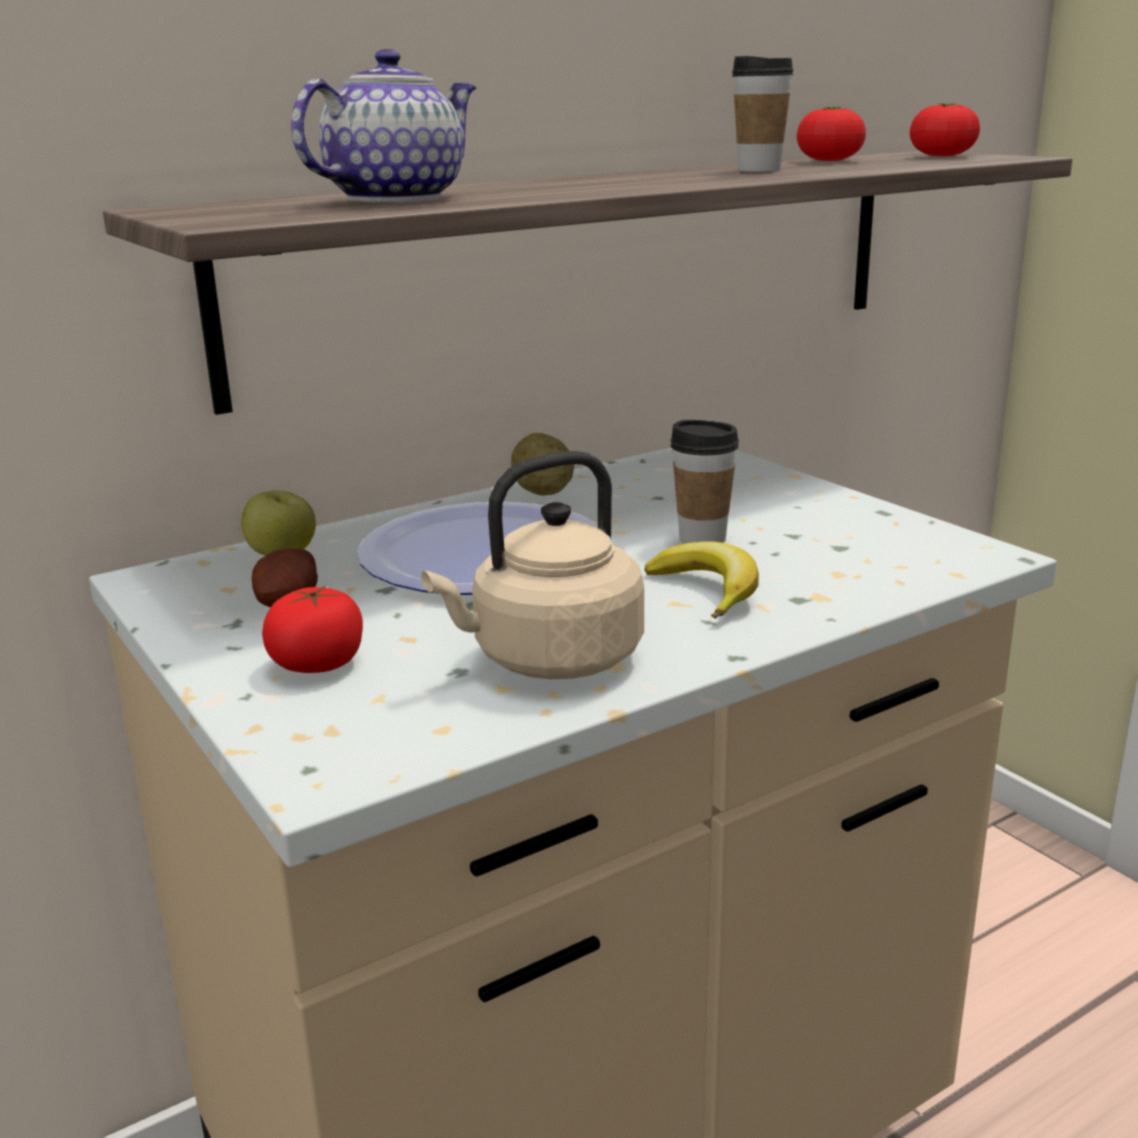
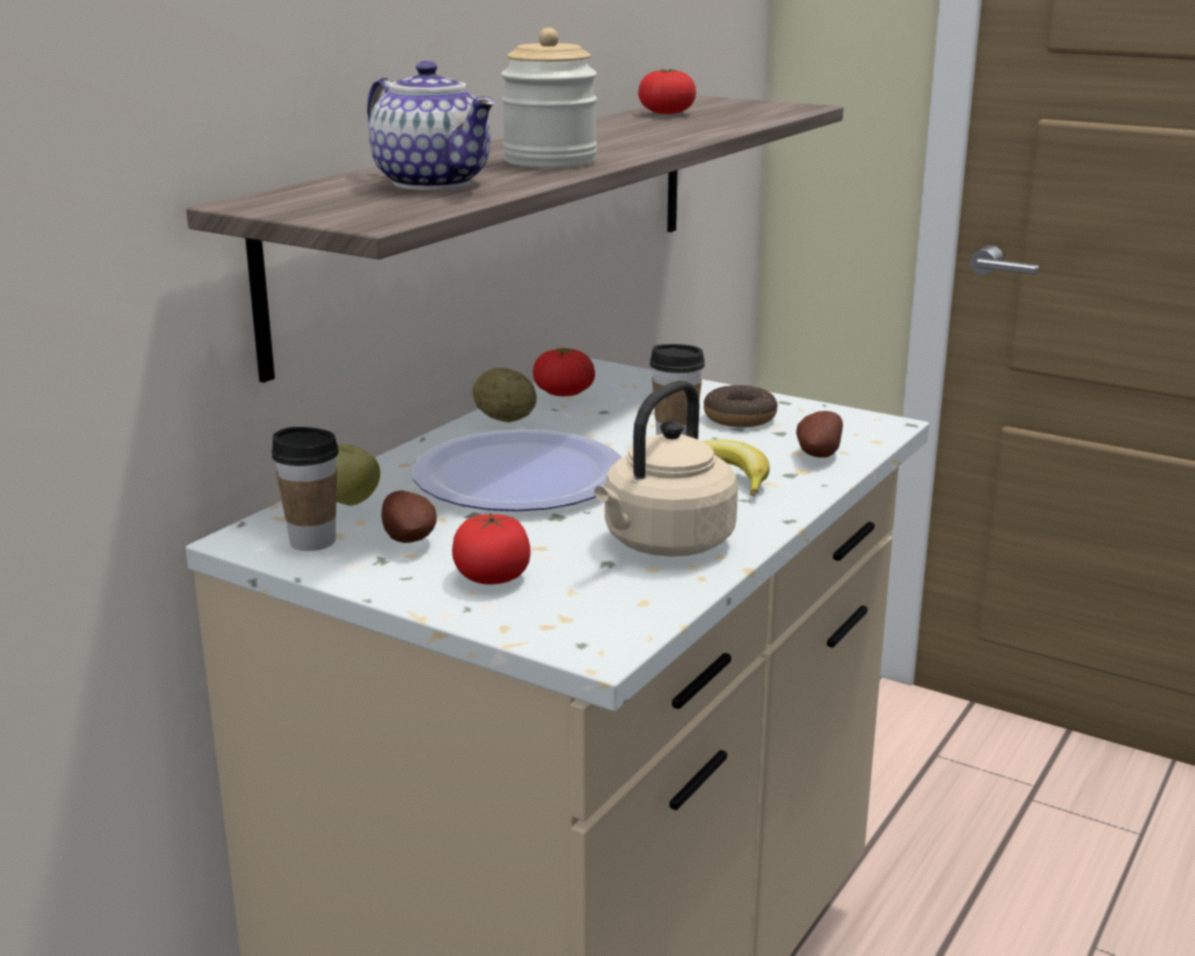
camera: 25 degrees left, 0 degrees up
(394, 199) = (435, 183): teapot -> teapot turned 120 degrees clockwise
(575, 188) = (550, 161): none -> jar
(759, 170) = (641, 130): cup -> cup (312, 541)
(807, 523) = (739, 418): none -> donut
(859, 579) = (817, 454): none -> potato
(942, 156) = (743, 105): tomato -> tomato (564, 393)

